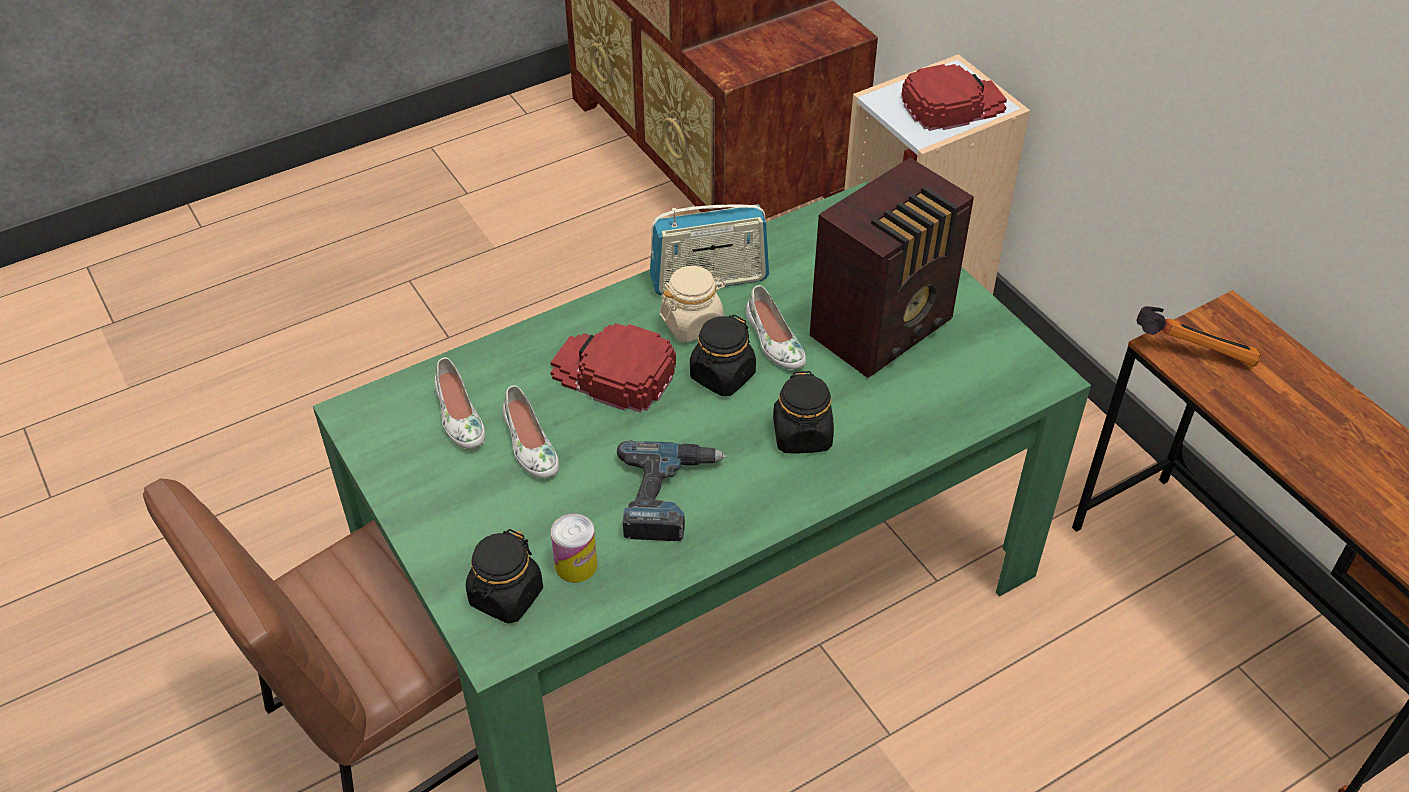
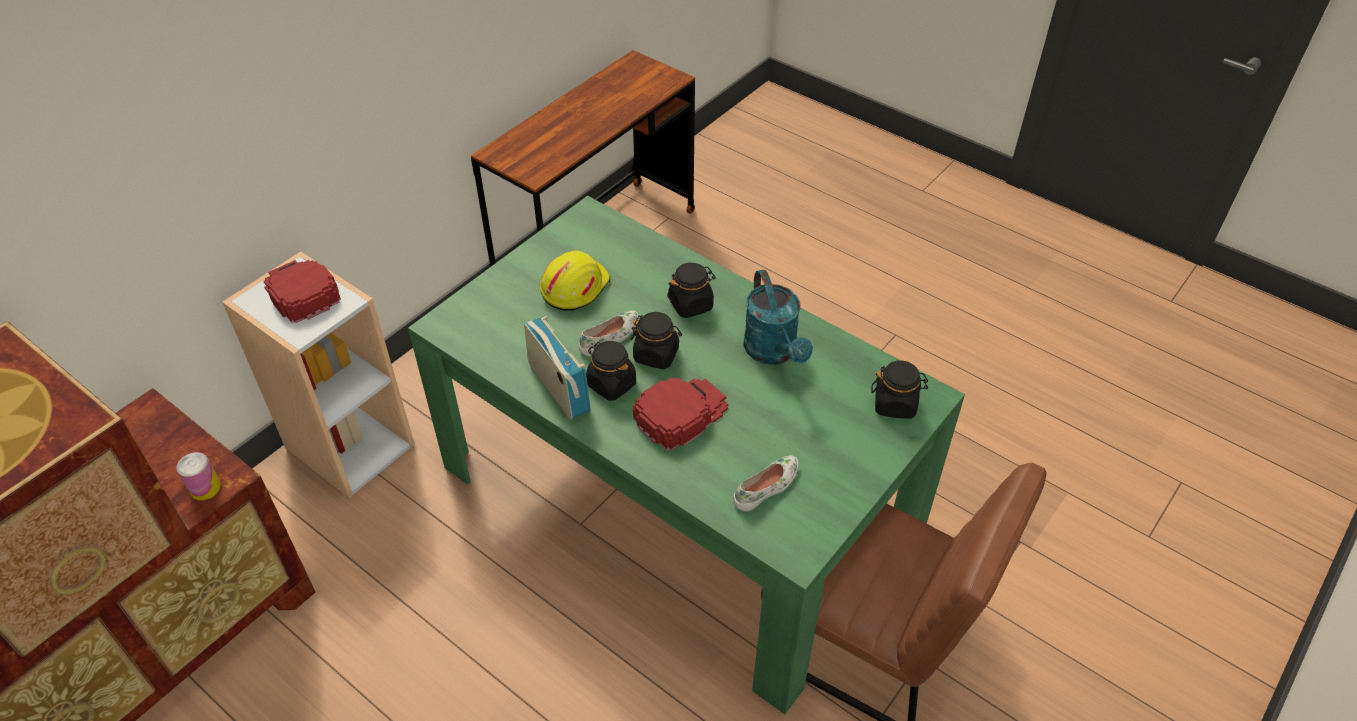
camera: 110 degrees left, 0 degrees up
(529, 445) = (771, 436): white shoe -> none
(576, 565) = (852, 379): can -> can (205, 488)
(613, 372) = (680, 413): red cap -> red cap turned 135 degrees counterclockwise
(668, 496) = (774, 352): power drill -> turquoise watering can
(692, 324) = (611, 384): beige jar -> black jar
(885, 328) = (574, 287): radio -> yellow hard hat
(1192, 348) = (531, 166): hammer -> none

